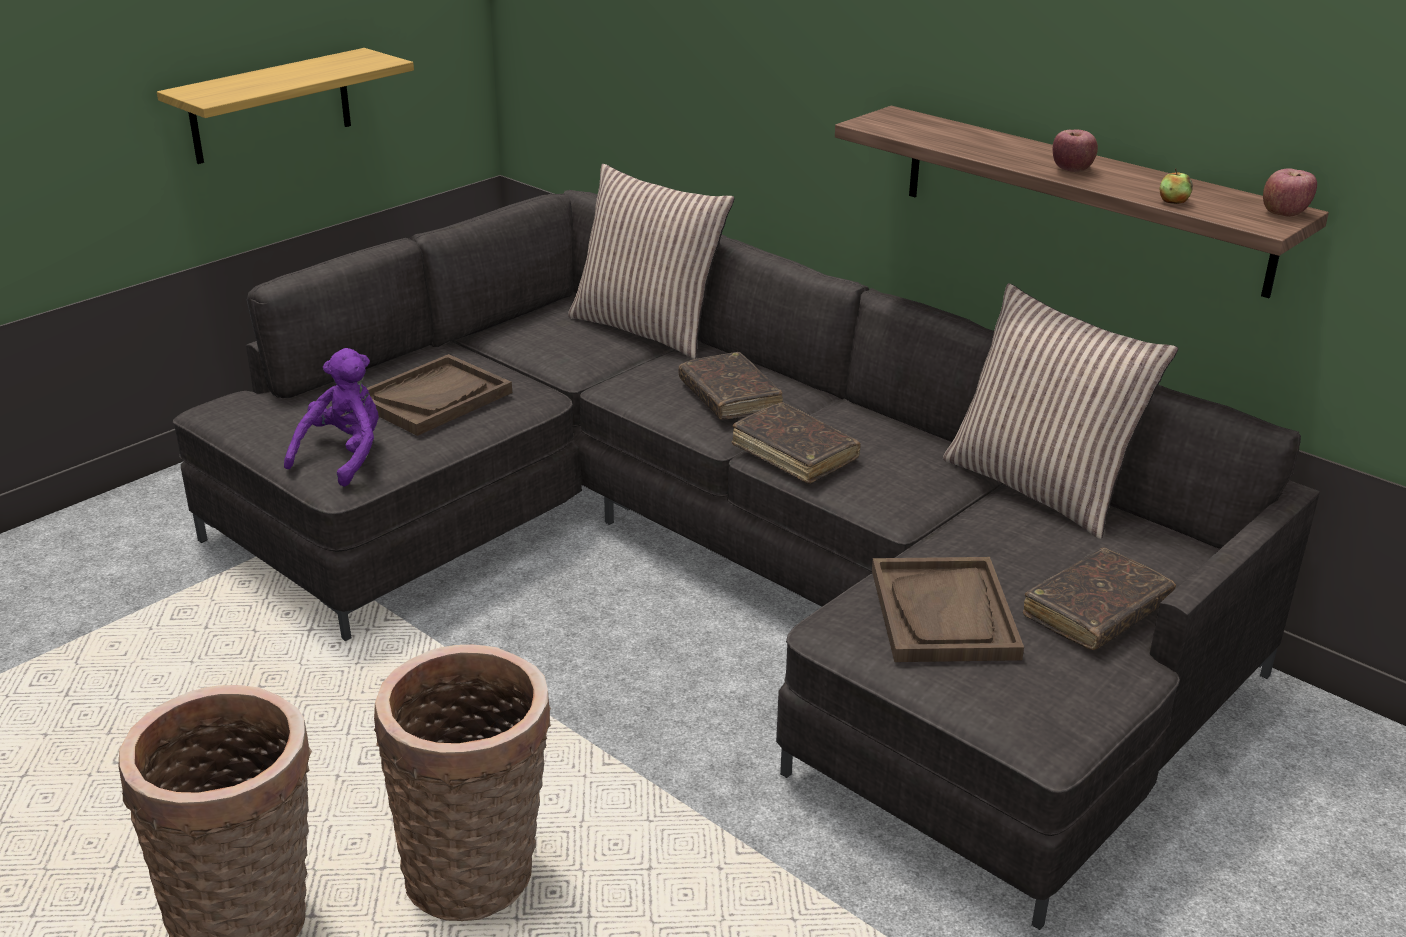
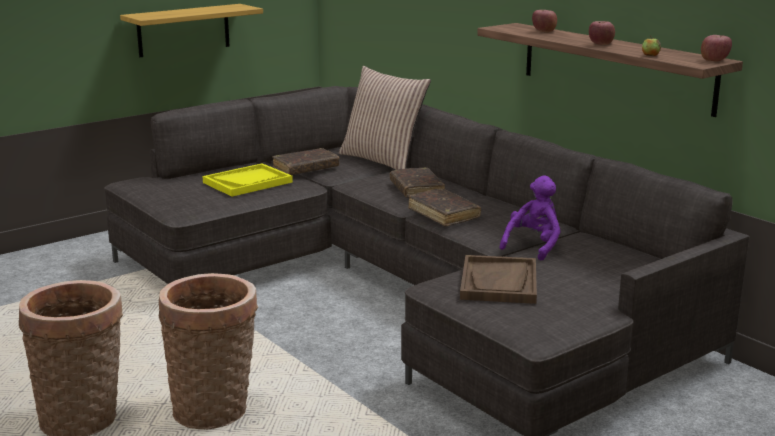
camera: 10 degrees right, 10 degrees down
(344, 457) = (189, 203): purple plush toy -> purple plush toy (534, 246)
(434, 398) = (247, 182): brown tray -> yellow tray
(954, 132) = (544, 31): none -> apple
(1040, 487) = (586, 236): pillow -> none
(1096, 611) = (592, 287): brown book -> brown book (306, 168)

